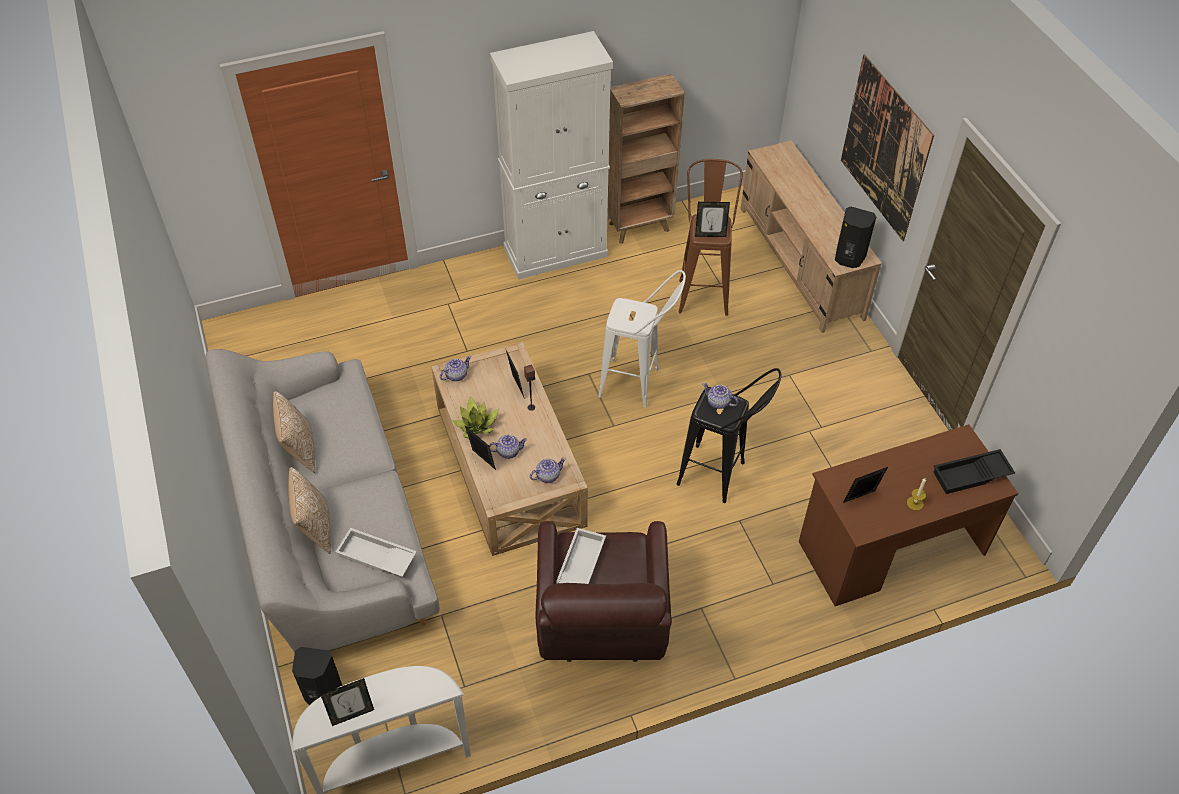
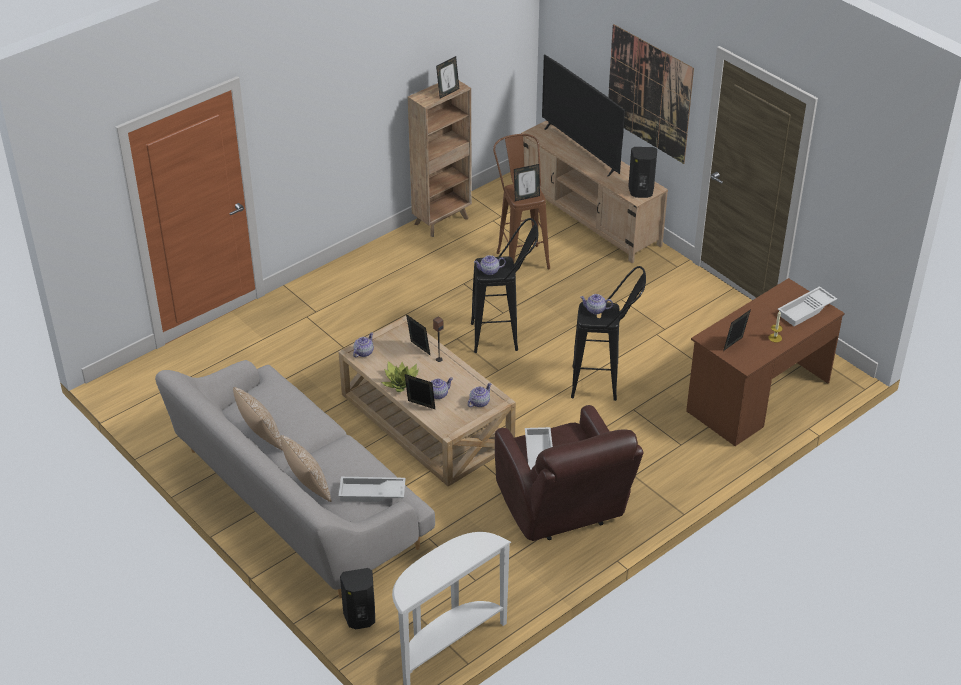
camera: 20 degrees left, 10 degrees down
(352, 714) = (433, 577): picture frame -> picture frame (448, 92)
(556, 252) = (380, 256): white cabinet -> none
(624, 318) = (490, 271): none -> teapot
(639, 385) = (503, 336): white stool -> black stool
(805, 188) = (581, 150): none -> television
(971, 476) = (806, 310): black tray -> white tray

